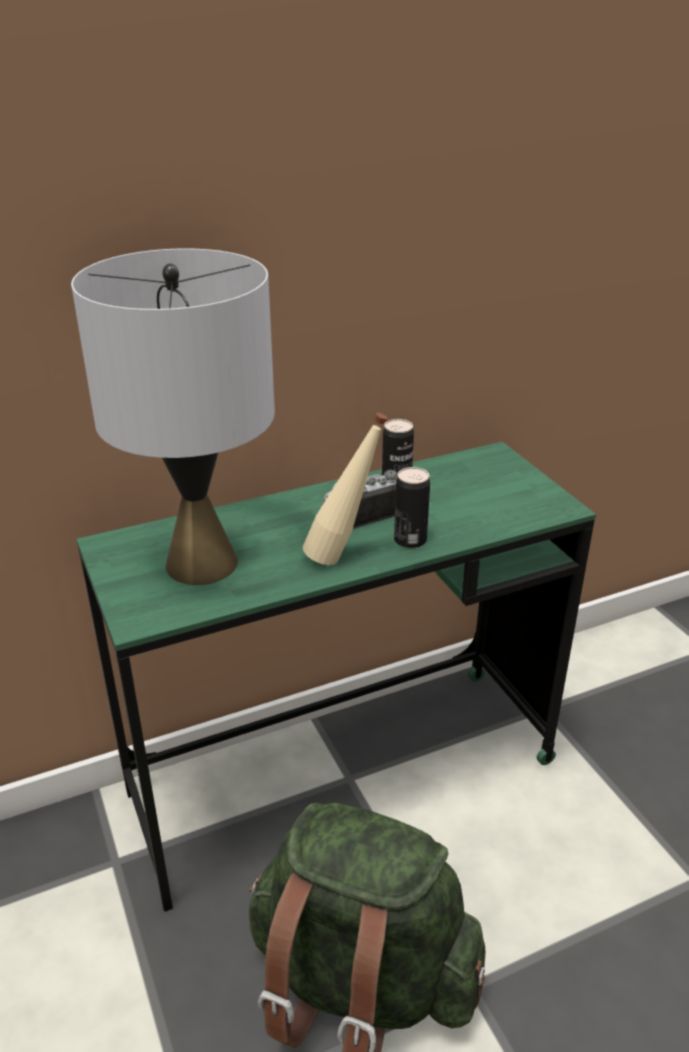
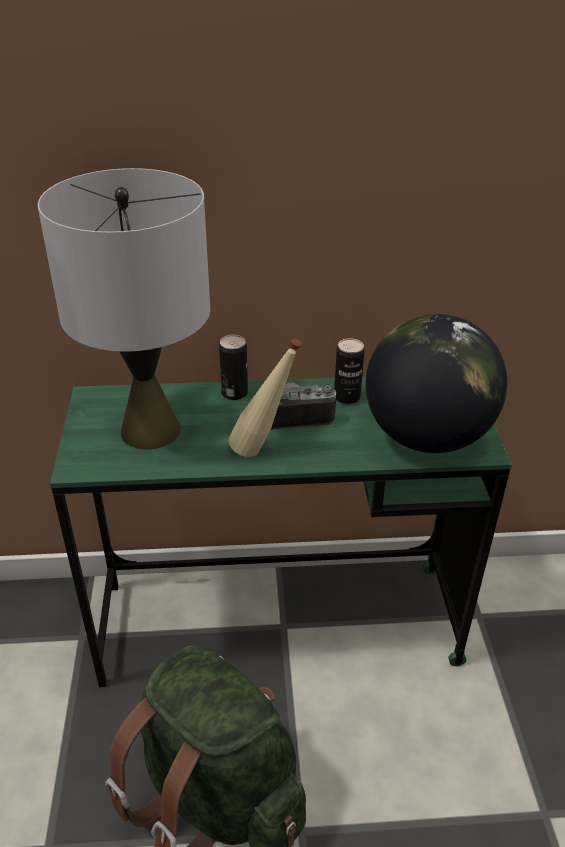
camera: 20 degrees right, 5 degrees up
(410, 540) = (328, 450): can -> can (234, 393)
(500, 507) = (426, 437): none -> globe

